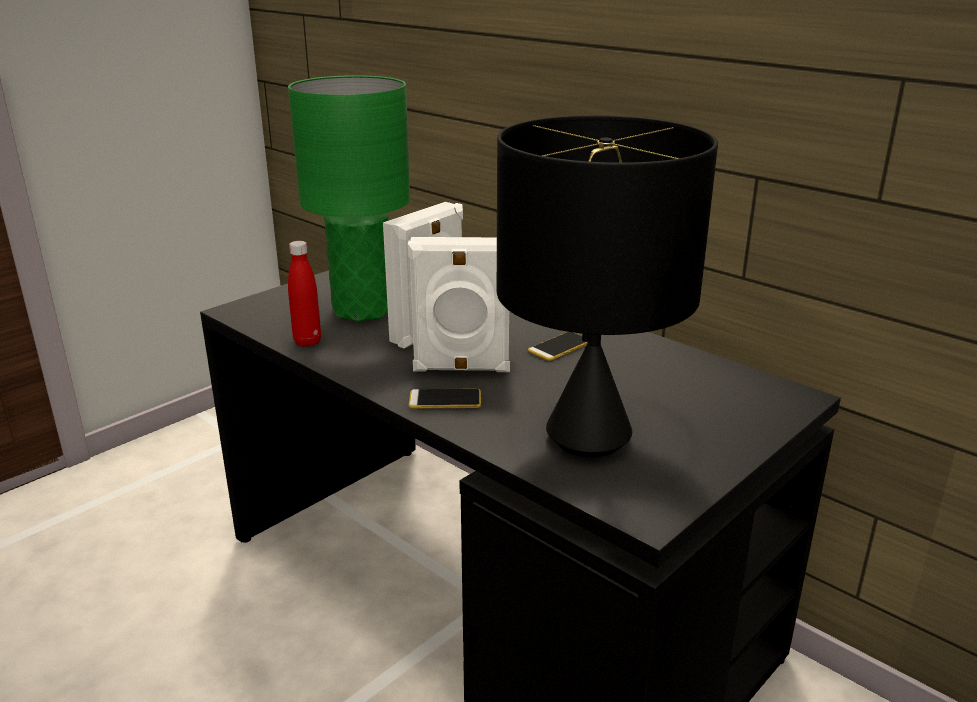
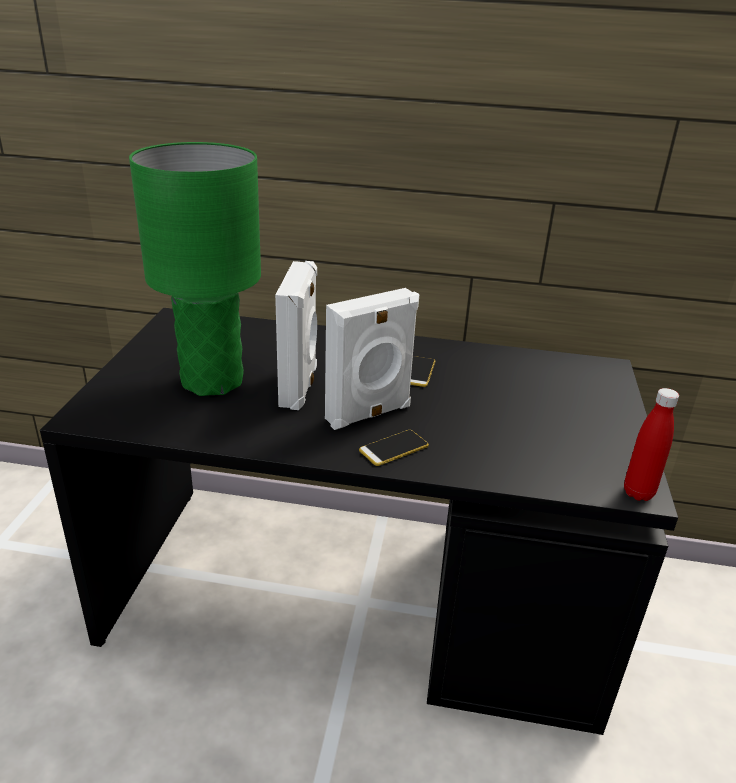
camera: 35 degrees left, 5 degrees up
(307, 342) = (202, 430): red bottle -> red bottle (638, 493)
(588, 439) = (534, 446): black table lamp -> none

